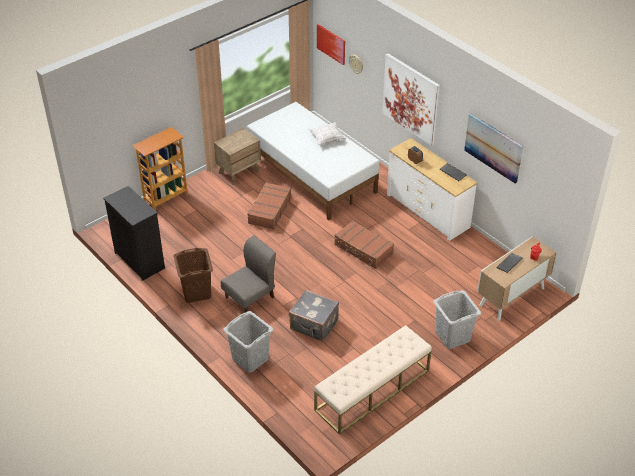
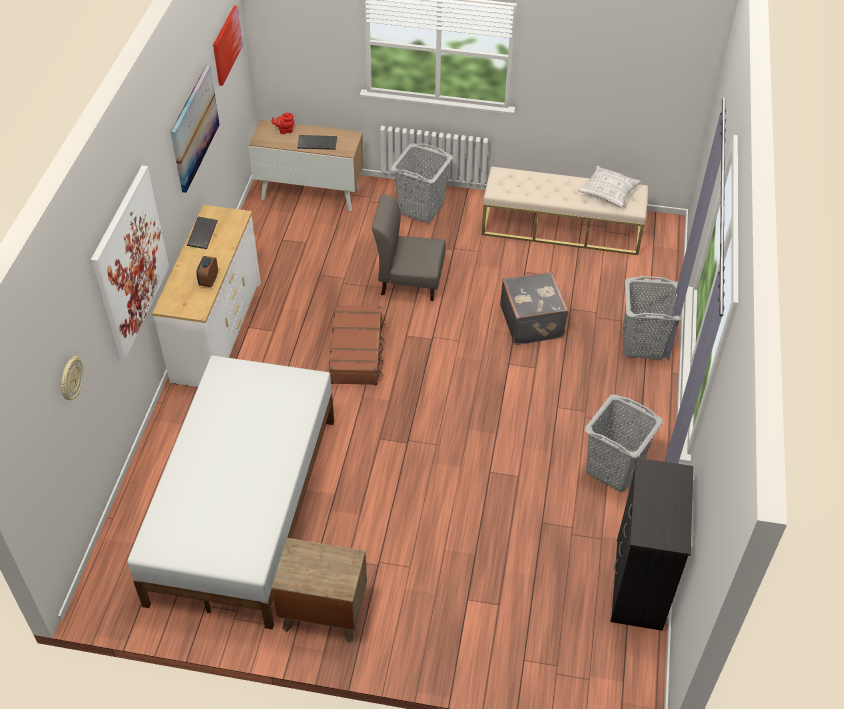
camera: 130 degrees left, 5 degrees up
(165, 198) = (484, 667): bookcase -> none
(196, 292) = (613, 469): brown laundry basket -> grey laundry basket
(250, 297) = (558, 408): grey chair -> grey chair (409, 281)
(269, 210) = (378, 503): brown suitcase -> none
(326, 137) = (206, 447): pillow -> pillow (608, 193)
(331, 44) = (34, 439): picture -> picture (226, 45)

